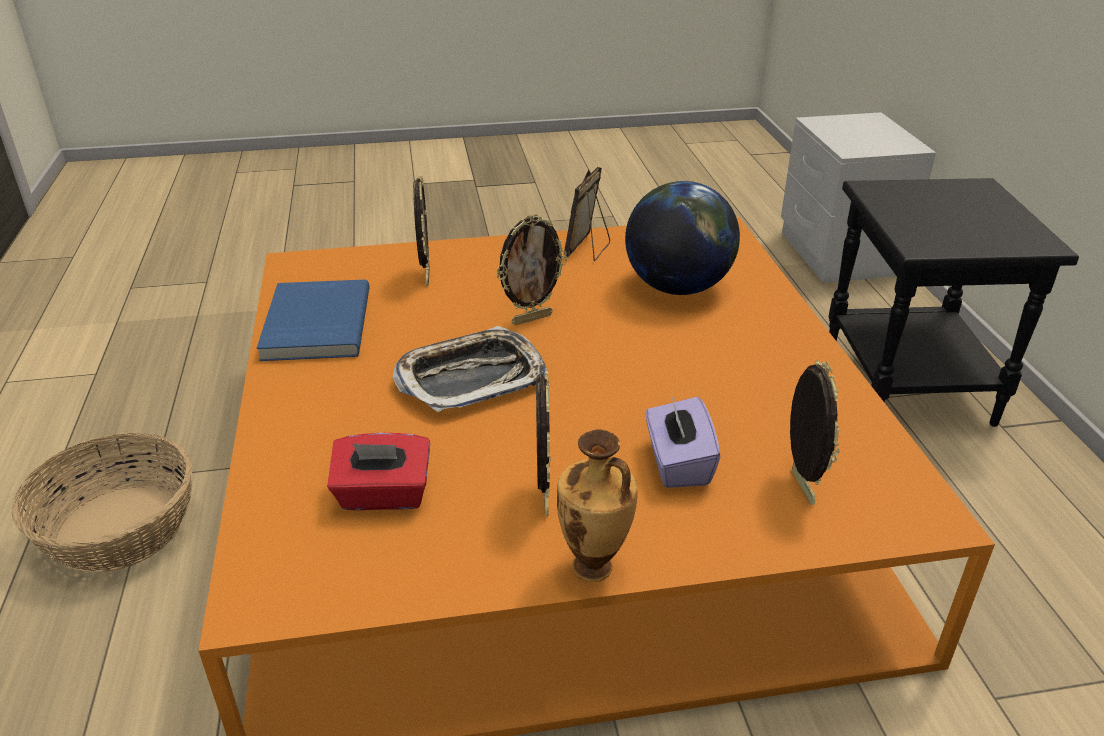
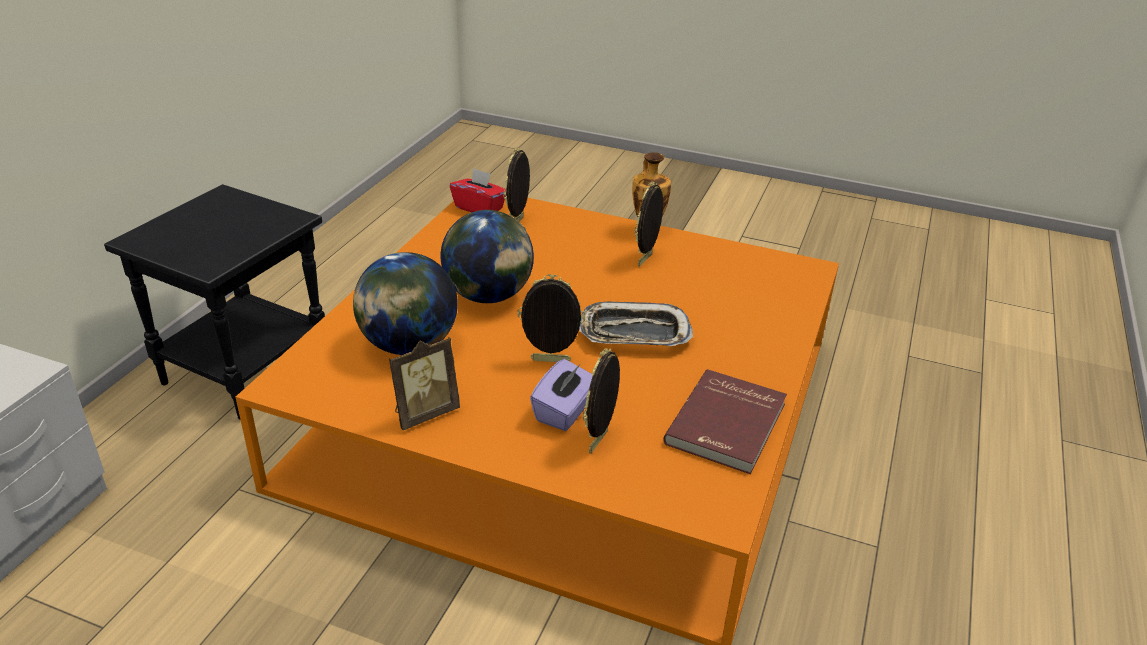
camera: 150 degrees left, 0 degrees up
(118, 528) = (902, 507): basket -> none
(314, 324) = (728, 424): blue book -> red book
(383, 495) = (730, 288): red tissue box -> red tissue box (479, 208)
(676, 358) = (488, 296): none -> globe
(677, 464) = (562, 250): purple tissue box -> purple tissue box (564, 411)

